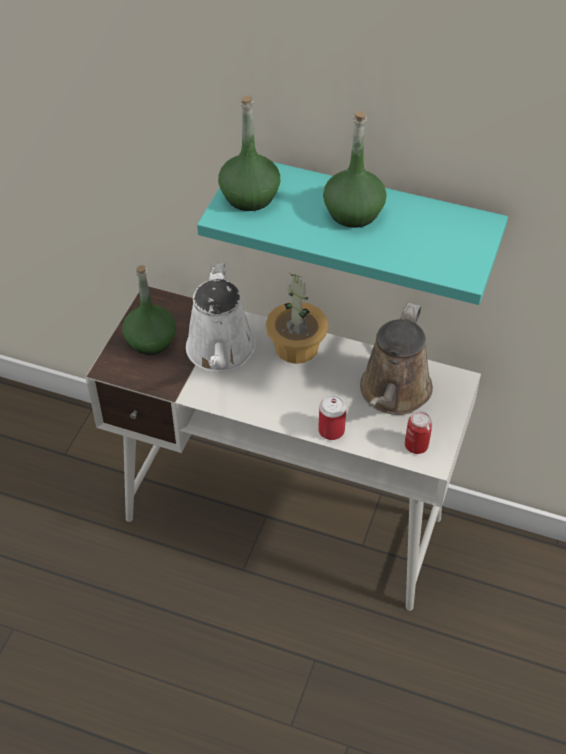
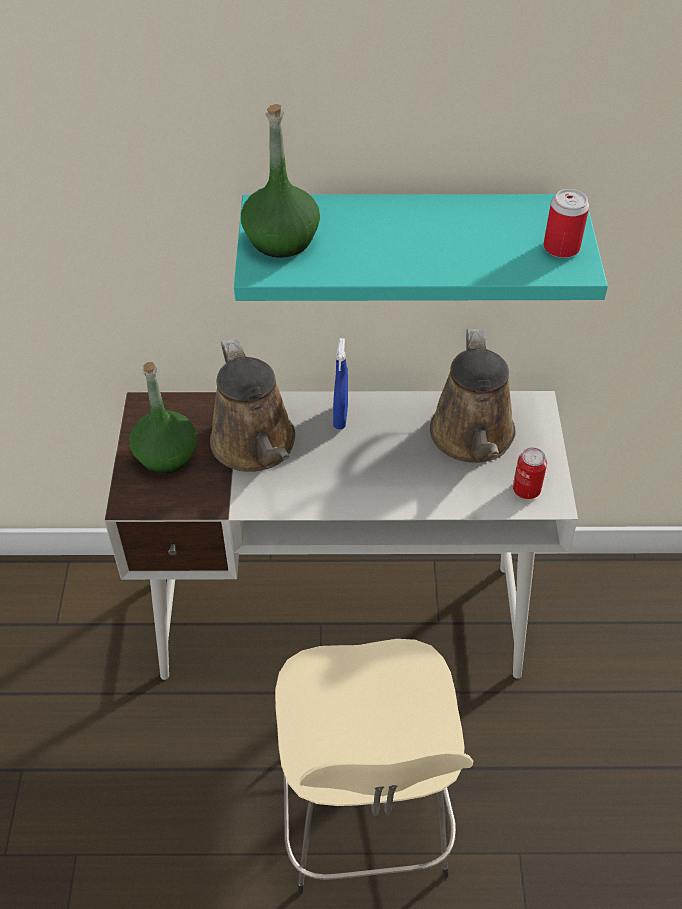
camera: 20 degrees left, 0 degrees up
(220, 352) = (256, 446): white watering can -> brown watering can
(236, 678) = (364, 820): none -> beige stool
(296, 347) = (340, 417): potted plant -> blue spray bottle
(331, 430) = (425, 500): can -> can (561, 247)
(353, 212) = (413, 229): green bottle -> none

